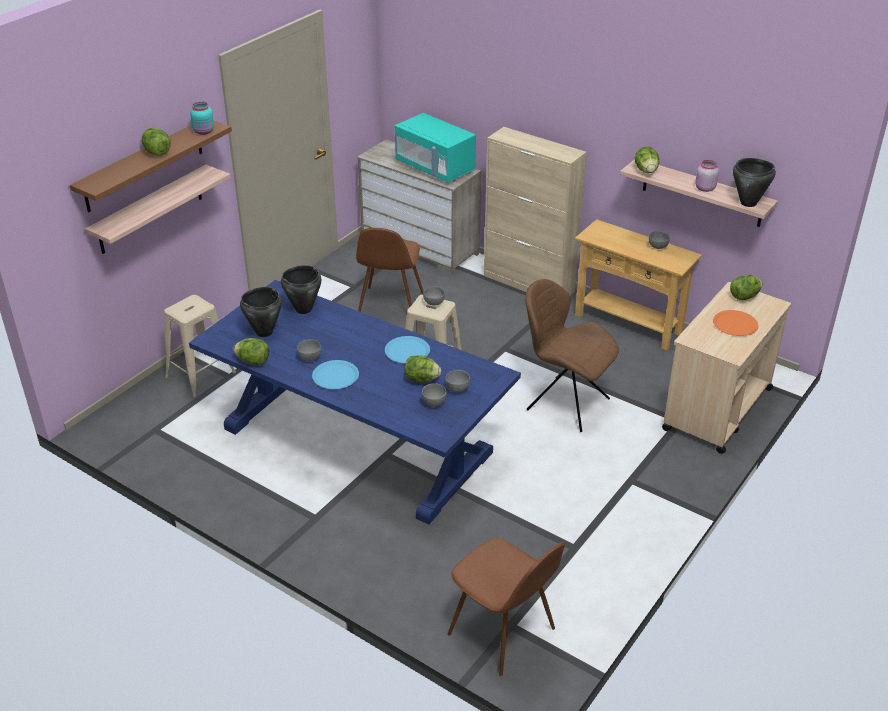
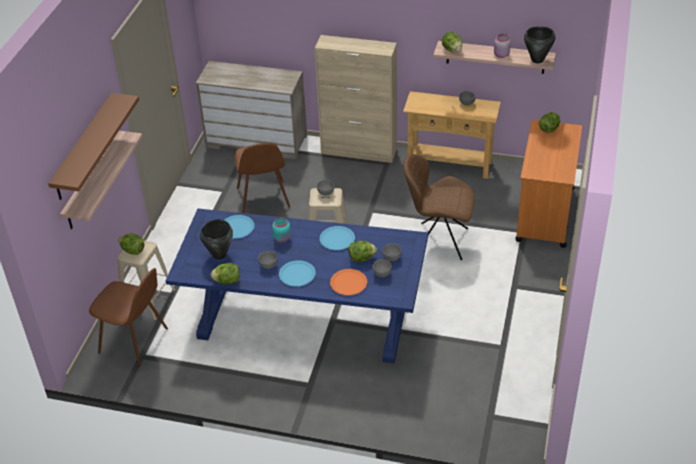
camera: 20 degrees left, 5 degrees up
(157, 152) = (97, 135): lettuce -> lettuce (133, 250)
(204, 132) = (120, 106): turquoise jar -> turquoise jar (283, 238)
(303, 309) = (237, 227): black cooking pot -> blue plate
(435, 168) = (265, 78): turquoise microwave -> none
(503, 633) = (489, 423): brown chair -> brown chair (135, 341)
(717, 409) = (544, 215): beige cart -> orange cart
(735, 324) = (554, 152): orange plate -> orange plate (348, 283)

